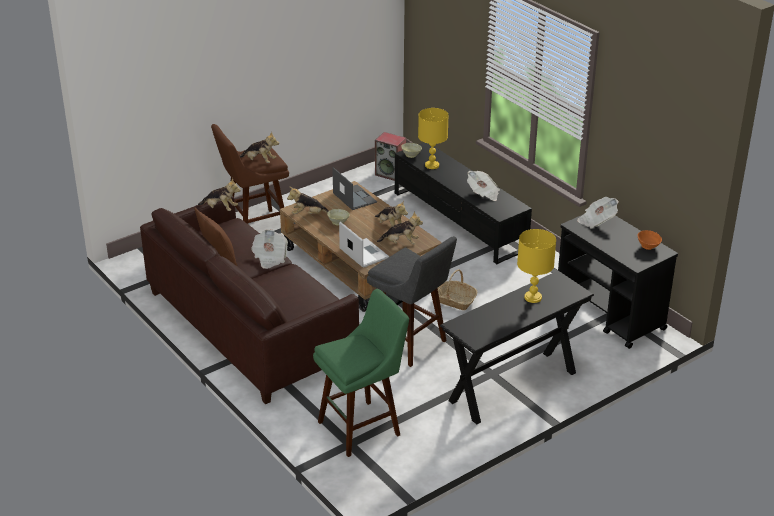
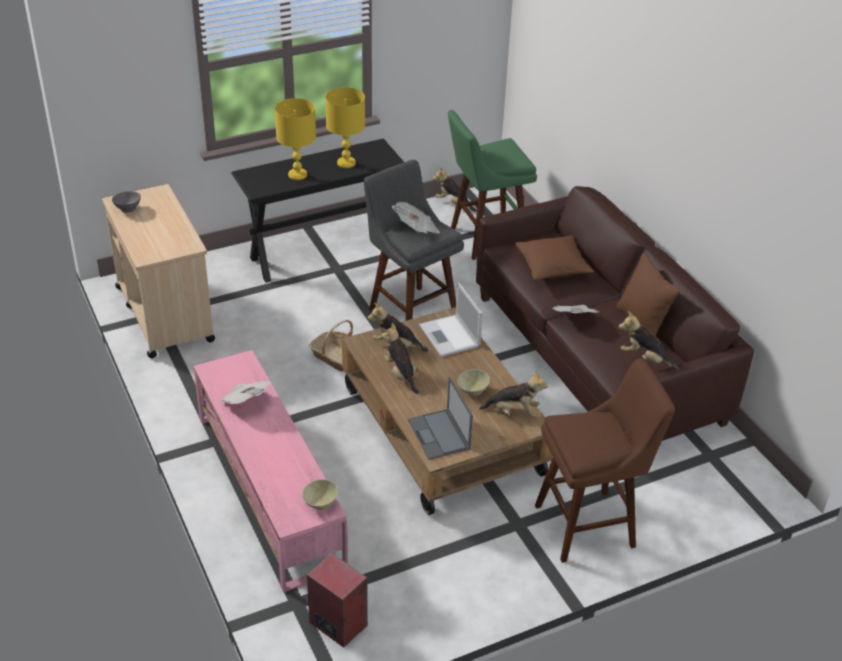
camera: 170 degrees left, 5 degrees up
(259, 161) = (589, 425): plush toy -> plush toy (453, 204)
(290, 290) = (552, 267): none -> brown pillow
(432, 165) = (295, 474): yellow table lamp -> yellow table lamp (345, 163)
(459, 221) = (269, 488): black tv stand -> pink tv stand
(597, 221) = (159, 247): newspaper -> newspaper (416, 229)
(610, 314) = (164, 313): black cart -> beige cart
(648, 247) = (128, 208): orange bowl -> grey bowl

